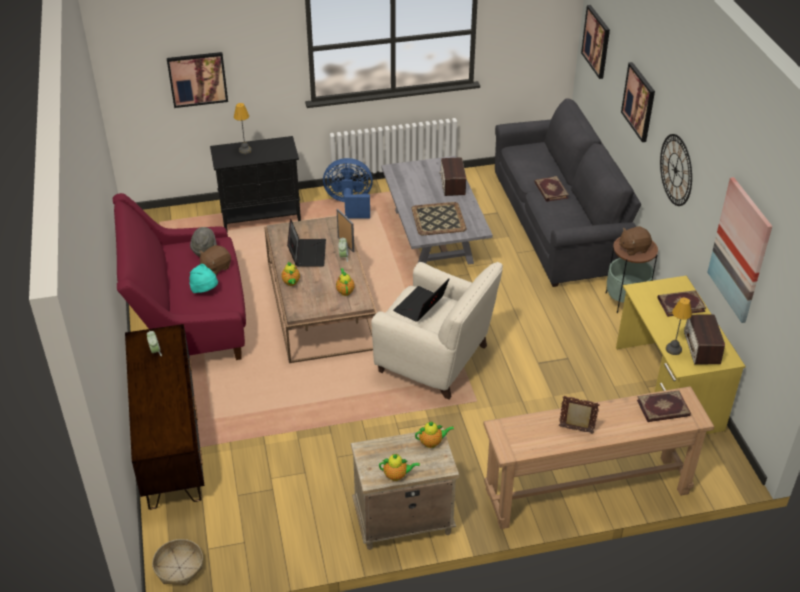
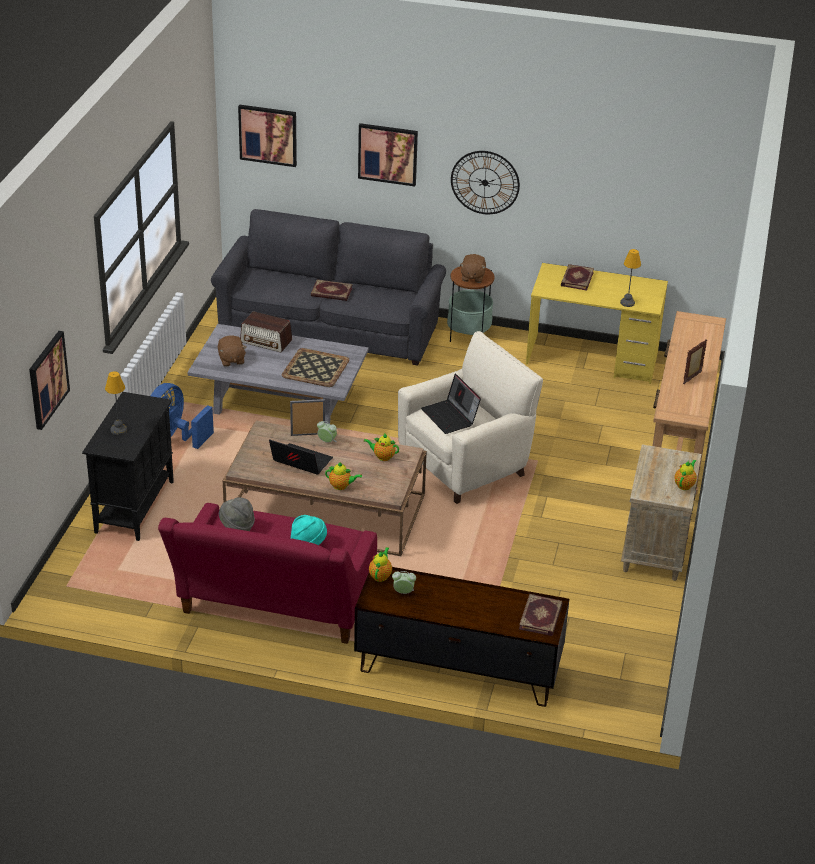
camera: 65 degrees left, 5 degrees down
(179, 568) = (633, 703): basket -> none
(215, 267) = (274, 528): brown plush toy -> brown plush toy (231, 360)
(432, 442) = (657, 455): teapot -> teapot (380, 575)
(663, 409) = (694, 331): book -> book (541, 617)
(701, 348) = (635, 290): radio -> none
(740, 250) = (621, 194): picture -> none

